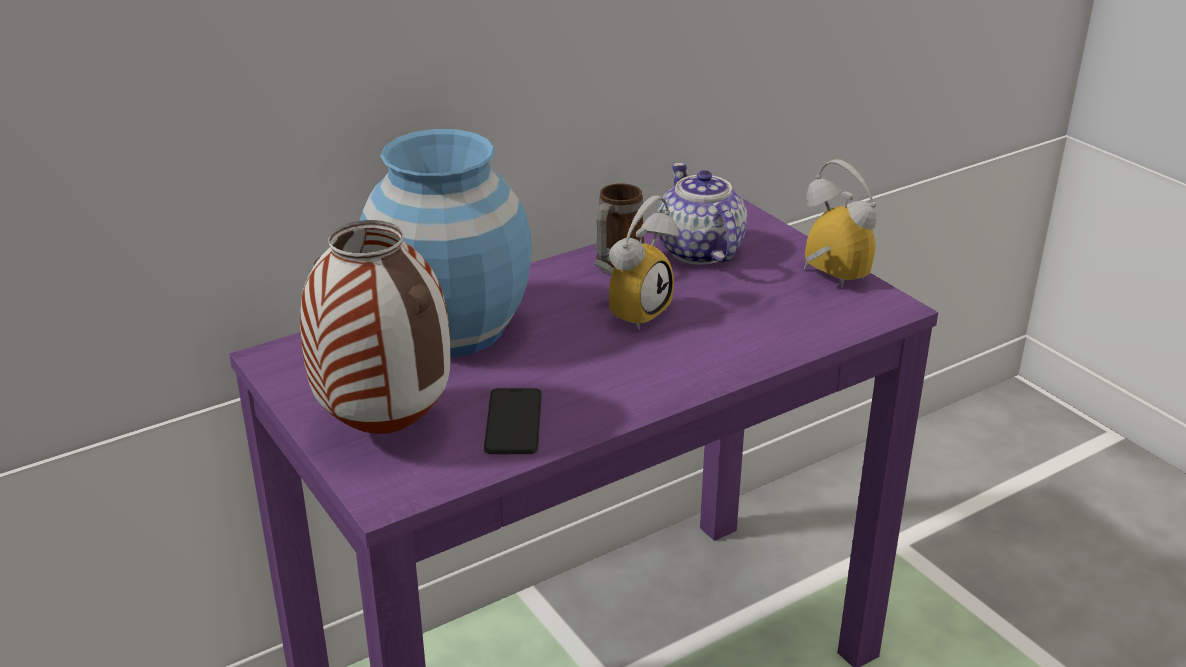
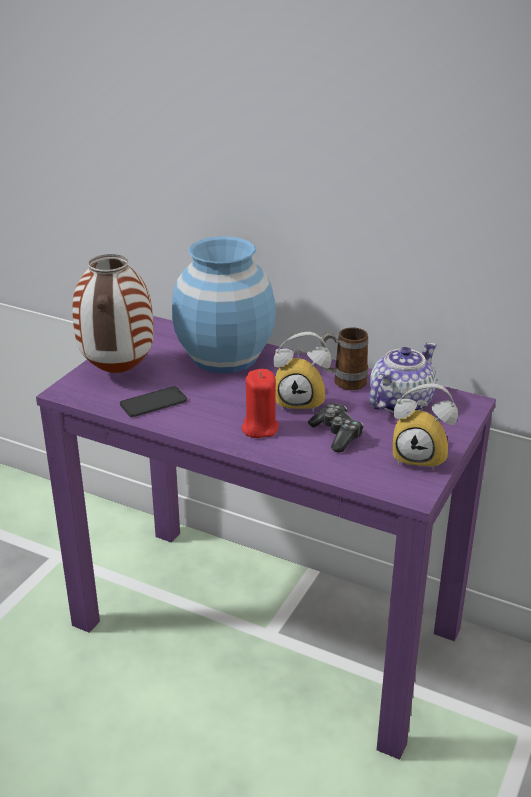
camera: 60 degrees right, 0 degrees up
(667, 358) = (259, 428): none -> red candle
(733, 312) = (337, 435): none -> game controller
(826, 278) = (421, 457): alarm clock -> alarm clock turned 90 degrees clockwise

